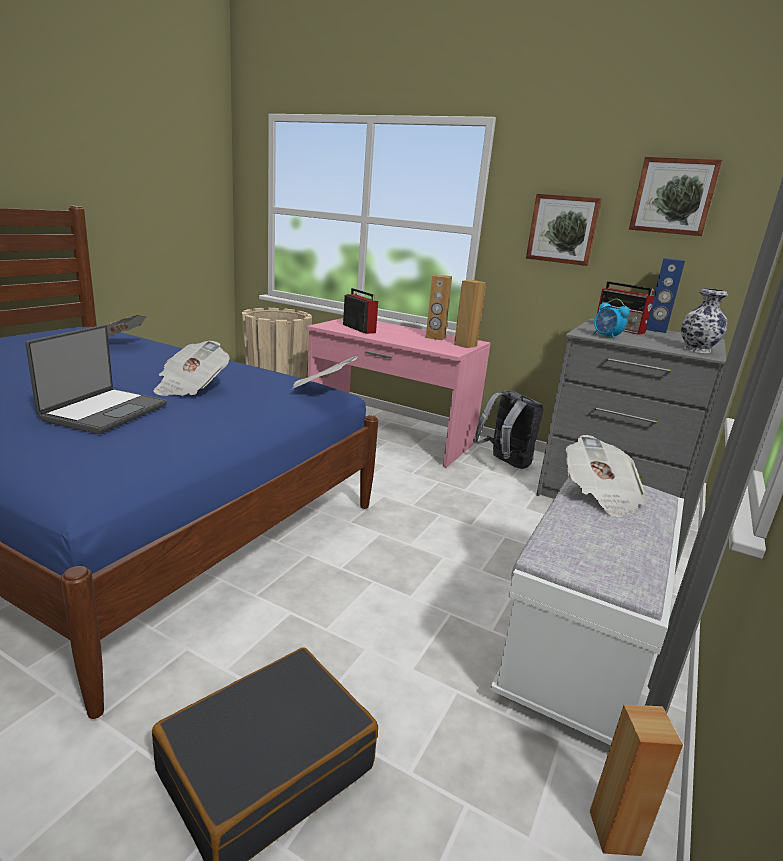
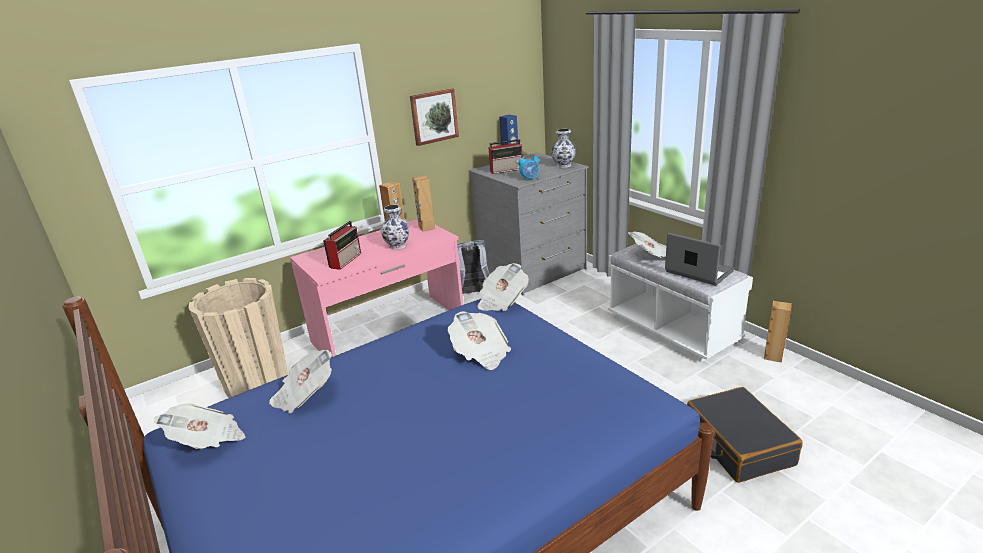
camera: 60 degrees left, 5 degrees up
(59, 331) = (208, 441): none -> newspaper
(104, 412) = (531, 392): laptop -> laptop (698, 272)
(358, 328) = (346, 260): radio -> radio turned 120 degrees clockwise
(408, 339) = (397, 245): none -> vase
(673, 196) = (490, 76): picture -> none

